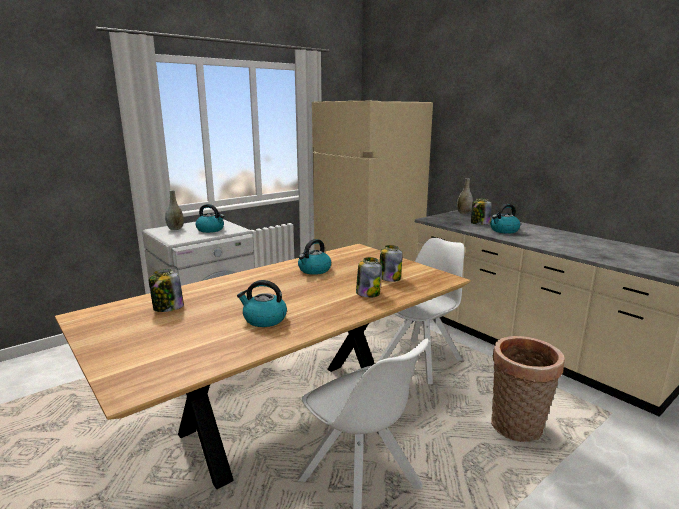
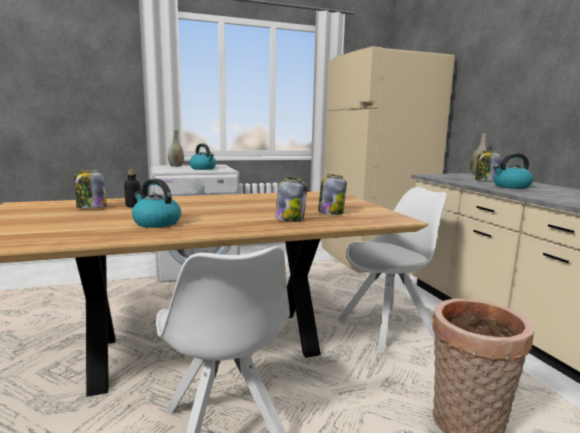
camera: 20 degrees right, 5 degrees down
(206, 298) = (133, 206): none -> bottle
(314, 270) = (262, 201): kettle -> none

